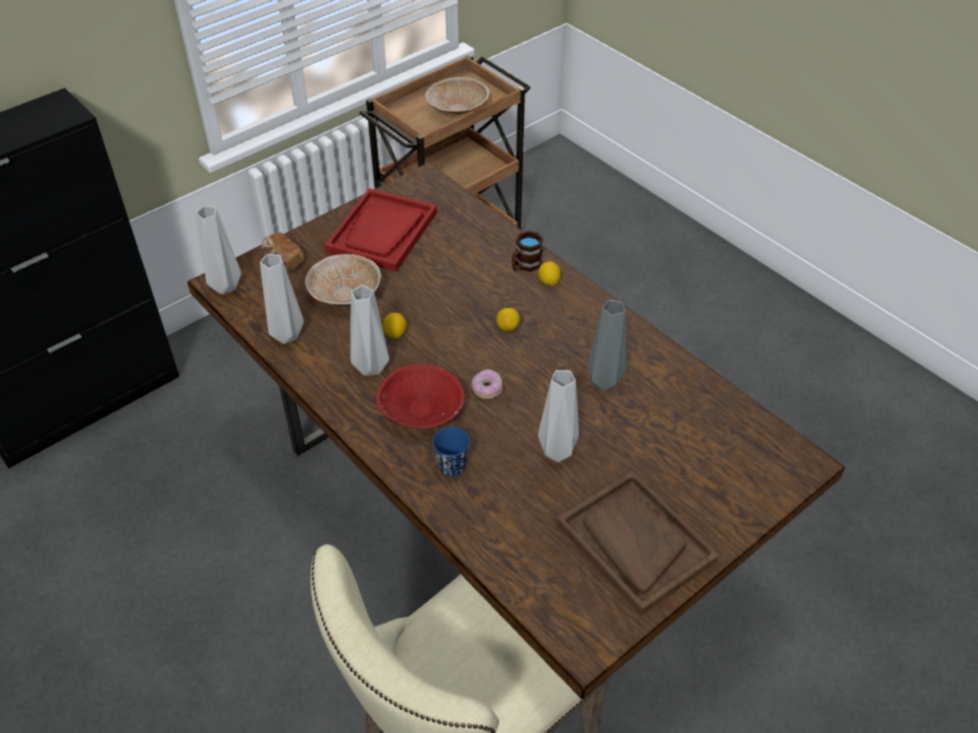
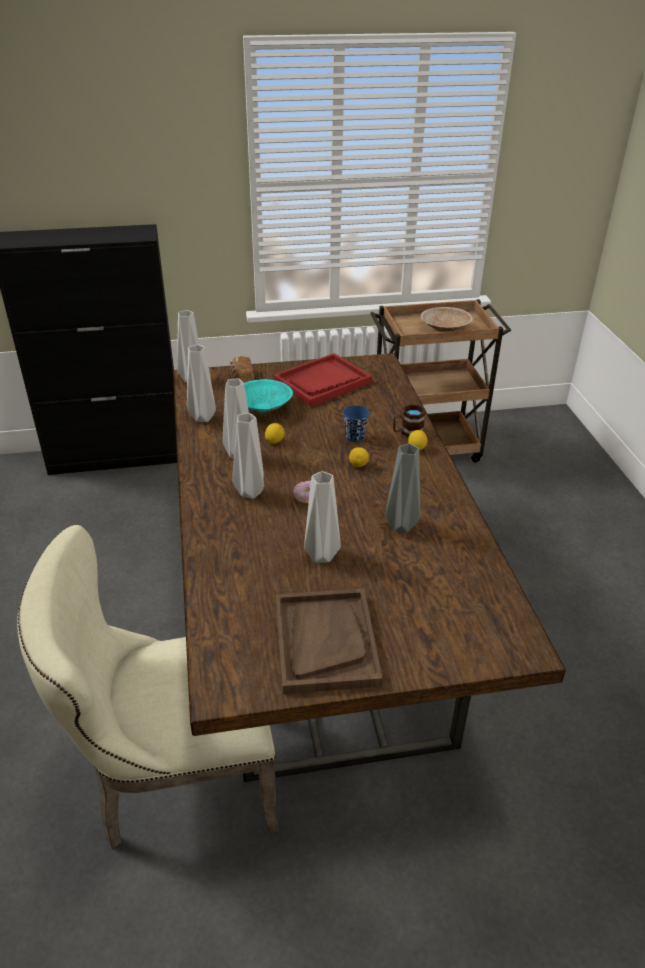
camera: 30 degrees right, 10 degrees down
(345, 293) = (263, 408): beige bowl -> turquoise bowl
(422, 411) = (248, 492): red bowl -> grey vase
(452, 466) = (236, 533): blue cup -> blue cup (355, 437)

